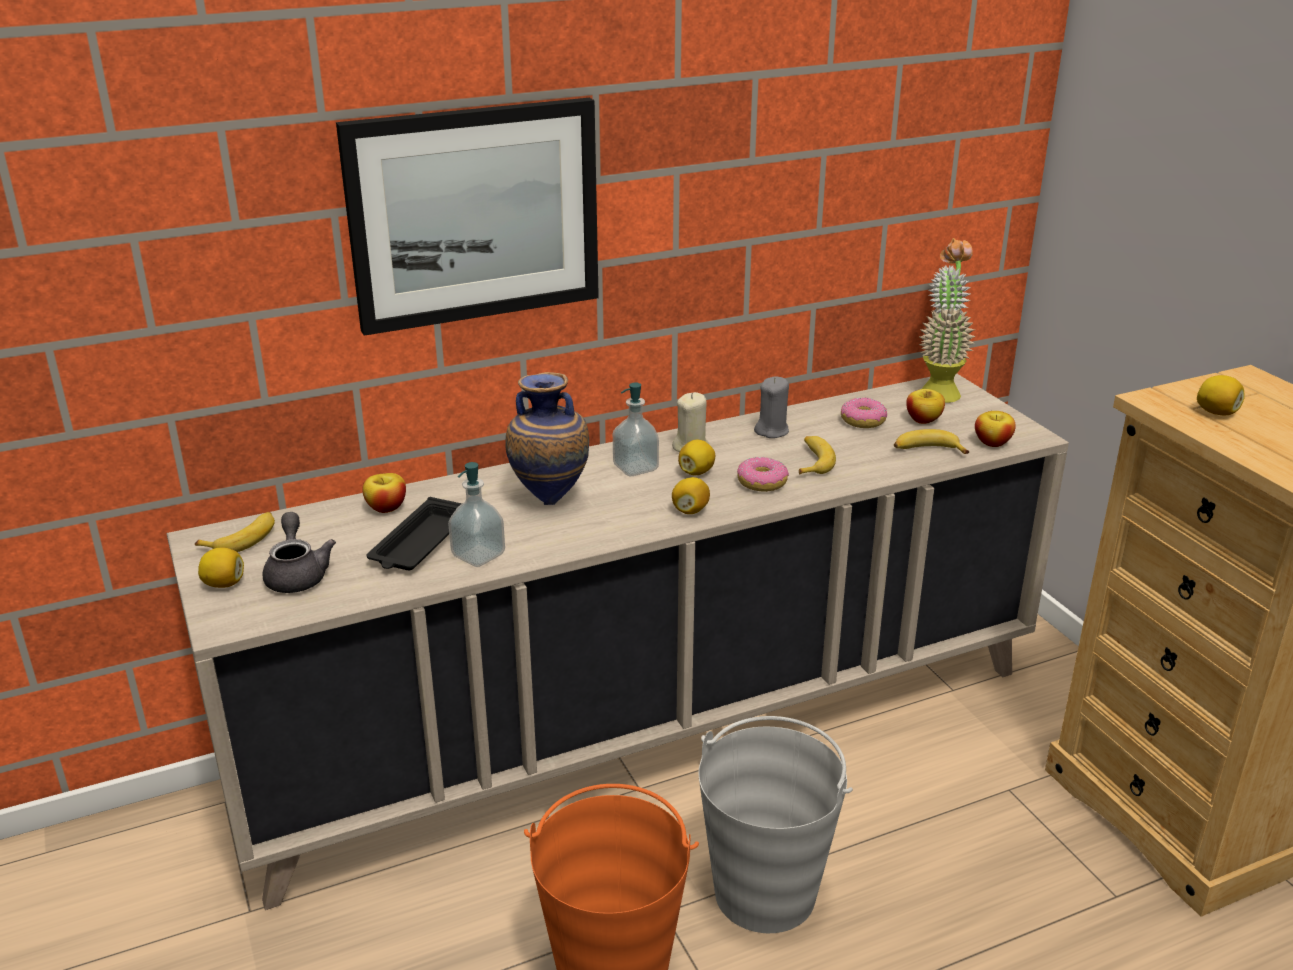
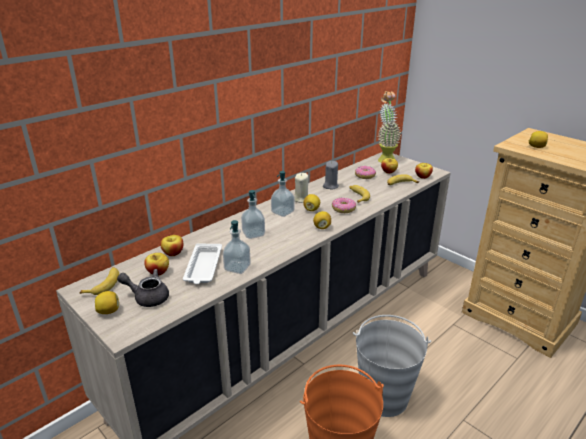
camera: 20 degrees left, 0 degrees up
(297, 574) = (147, 297): grey teapot -> grey teapot turned 45 degrees counterclockwise
(340, 536) = (158, 272): none -> apple
(420, 543) = (203, 267): black tray -> white tray
(474, 214) = (199, 94): picture -> none
(550, 499) = (253, 234): vase -> soap dispenser

